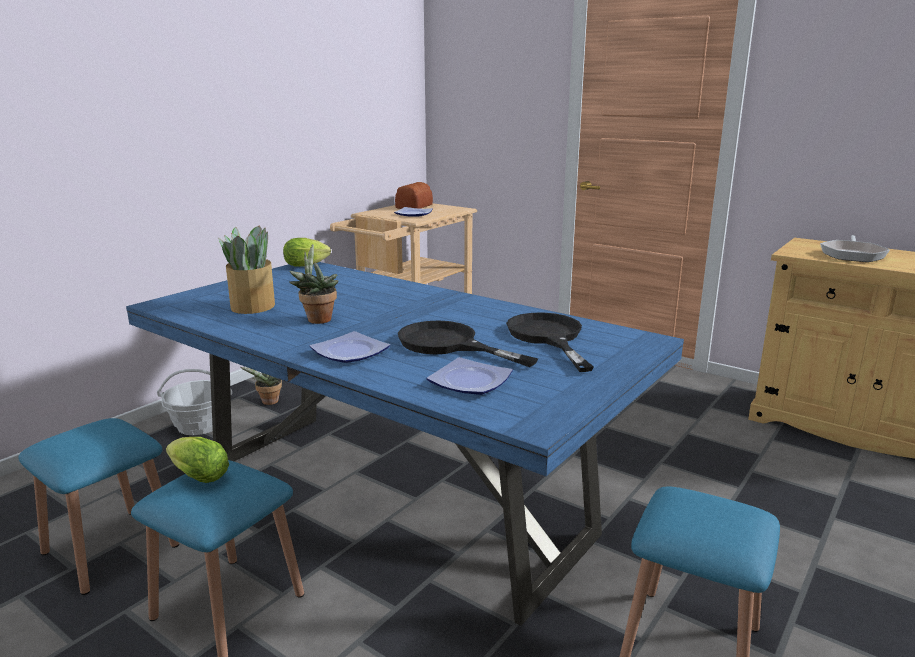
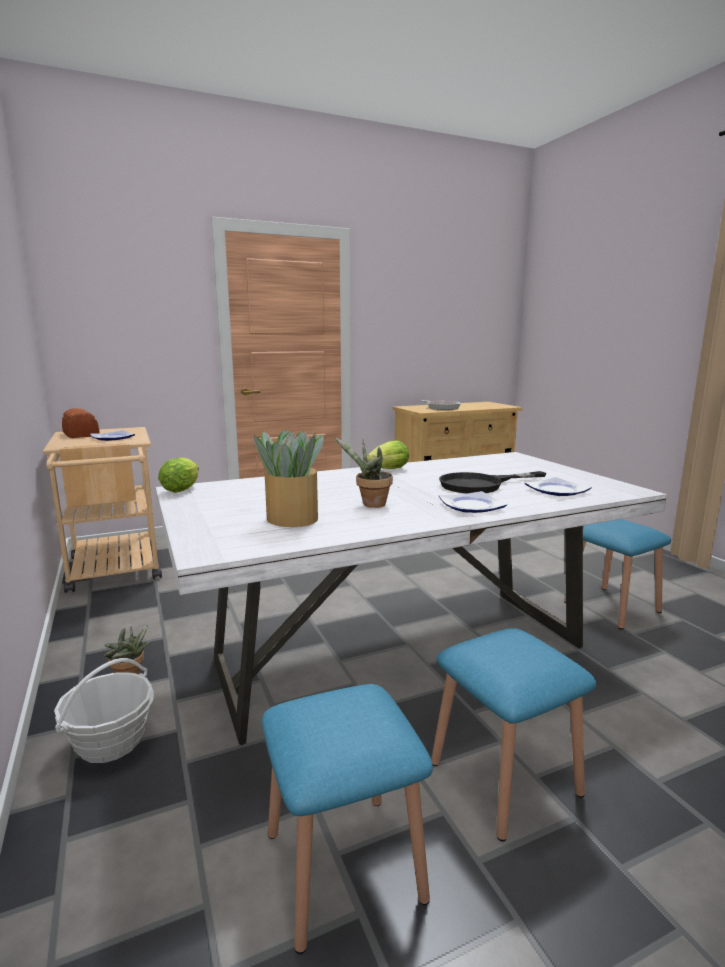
camera: 60 degrees left, 5 degrees down
(196, 476) = (495, 658): lettuce -> lettuce (387, 470)
(390, 500) = (401, 655): blue dining table -> white dining table
(548, 337) = (488, 467): black frying pan -> none

